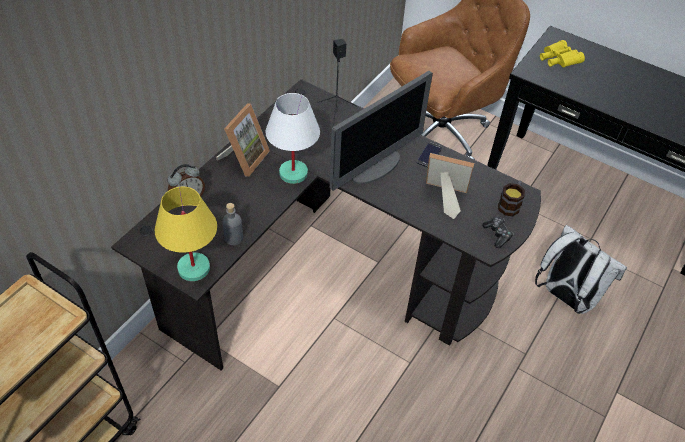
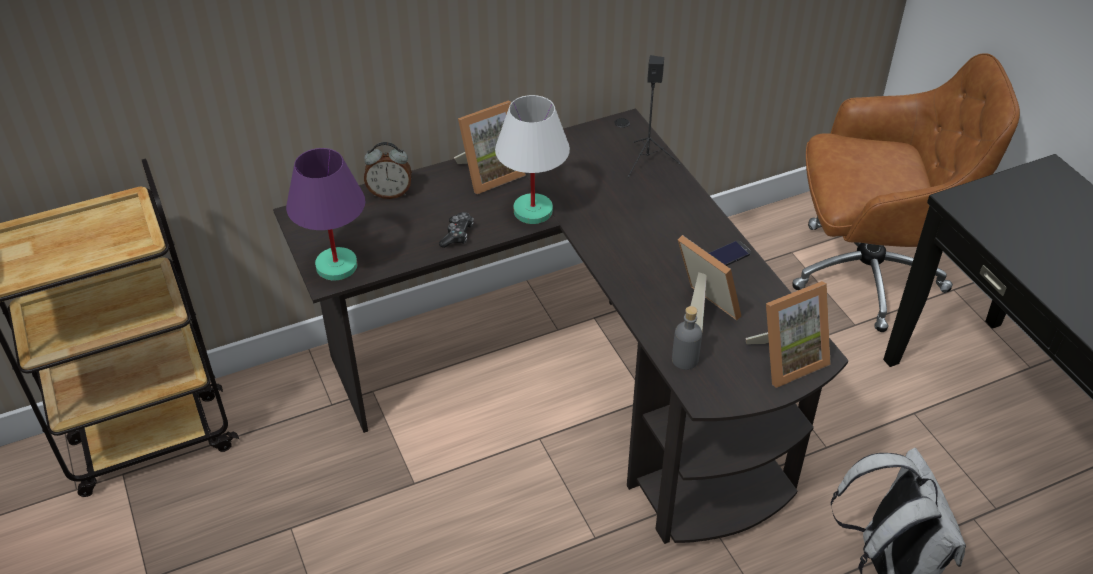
camera: 35 degrees right, 5 degrees down
(194, 267) = (337, 266): yellow table lamp -> purple table lamp
(234, 238) = (405, 253): grey bottle -> grey bottle (685, 360)
(376, 167) = (642, 243): monitor -> none
(497, 234) = (734, 386): game controller -> game controller (457, 235)
(510, 204) = (786, 359): mug -> picture frame
(557, 61) = (1021, 204): yellow binoculars -> none

